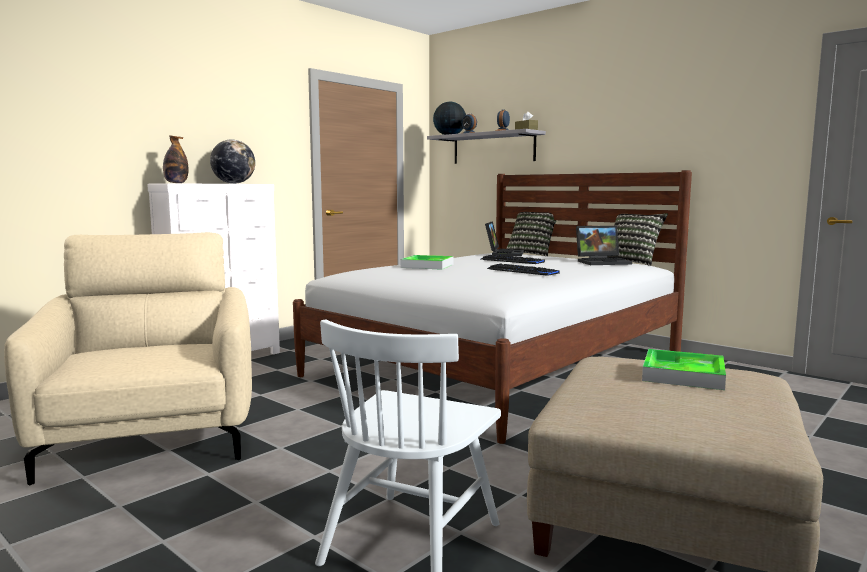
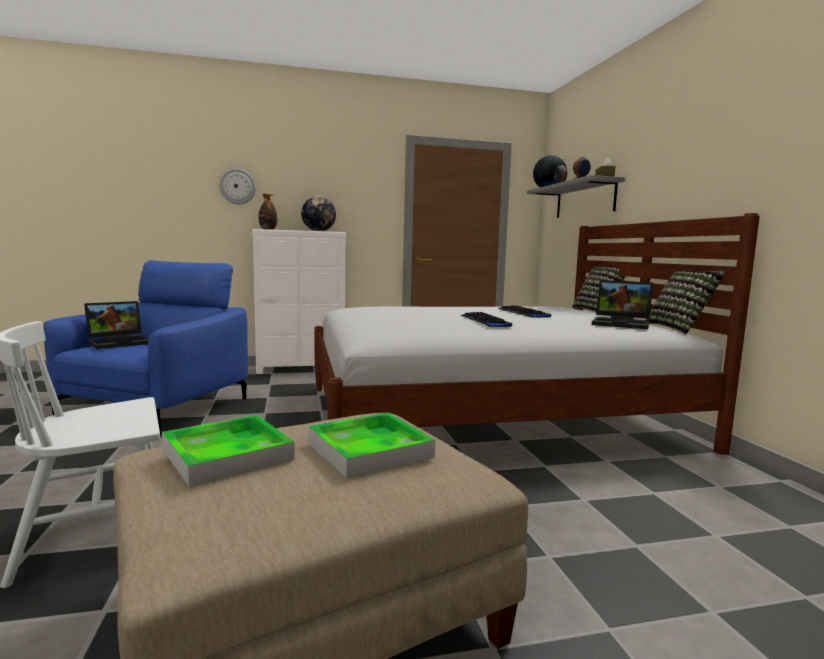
camera: 35 degrees right, 0 degrees up
(119, 124) = (237, 186): none -> wall clock
(151, 437) = (156, 408): beige armchair -> blue armchair
(427, 266) = (426, 308): tray -> tray (227, 455)
(503, 253) = (552, 307): laptop -> laptop (120, 342)

